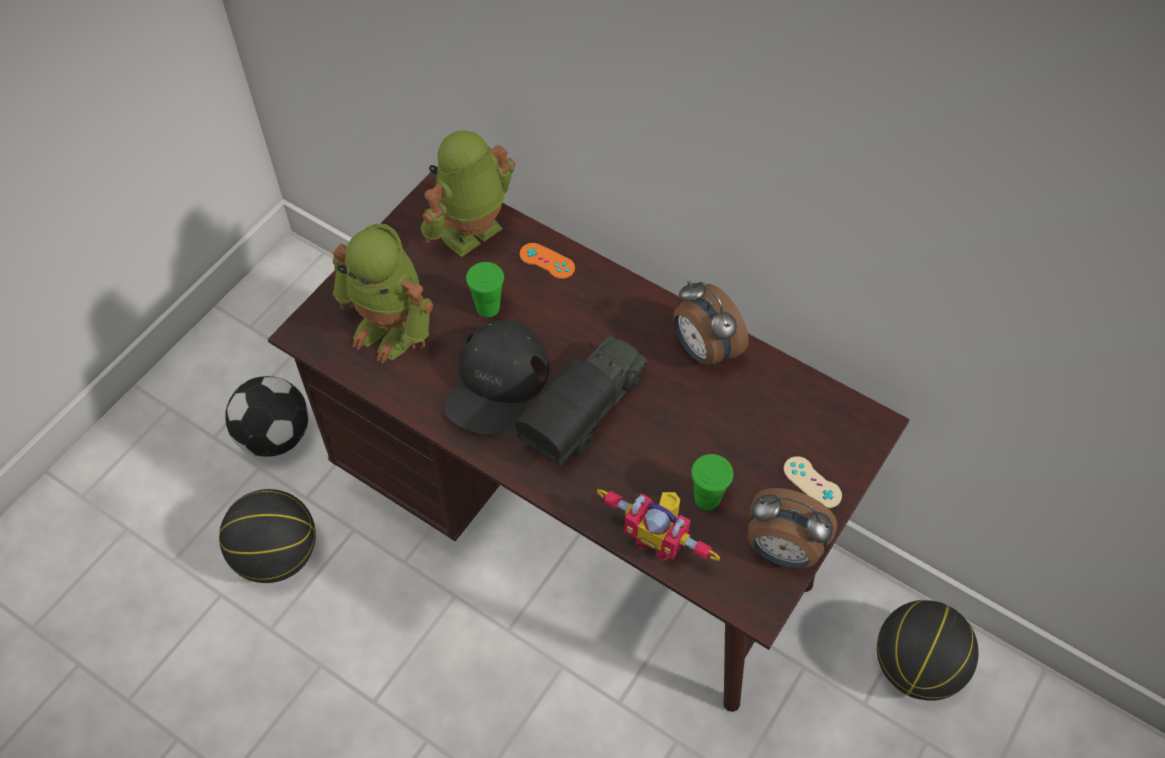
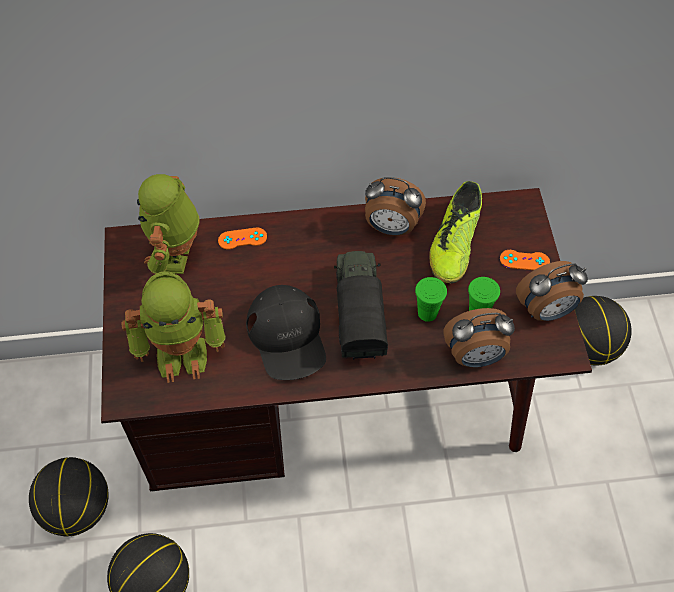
camera: 40 degrees left, 0 degrees up
(276, 435) = (78, 509): football -> basketball
(488, 307) = (233, 294): green cup -> green cup (427, 313)
(658, 538) = (475, 356): toy robot -> alarm clock
(753, 412) = (454, 244): none -> shoe
(812, 482) = (524, 260): beige game controller -> orange game controller

